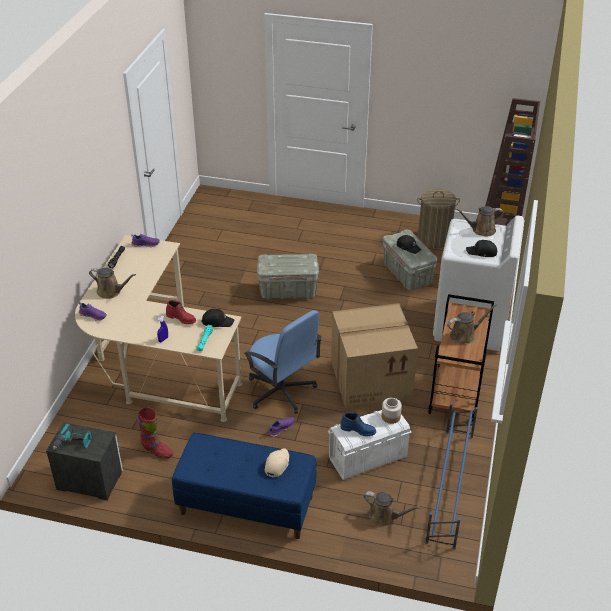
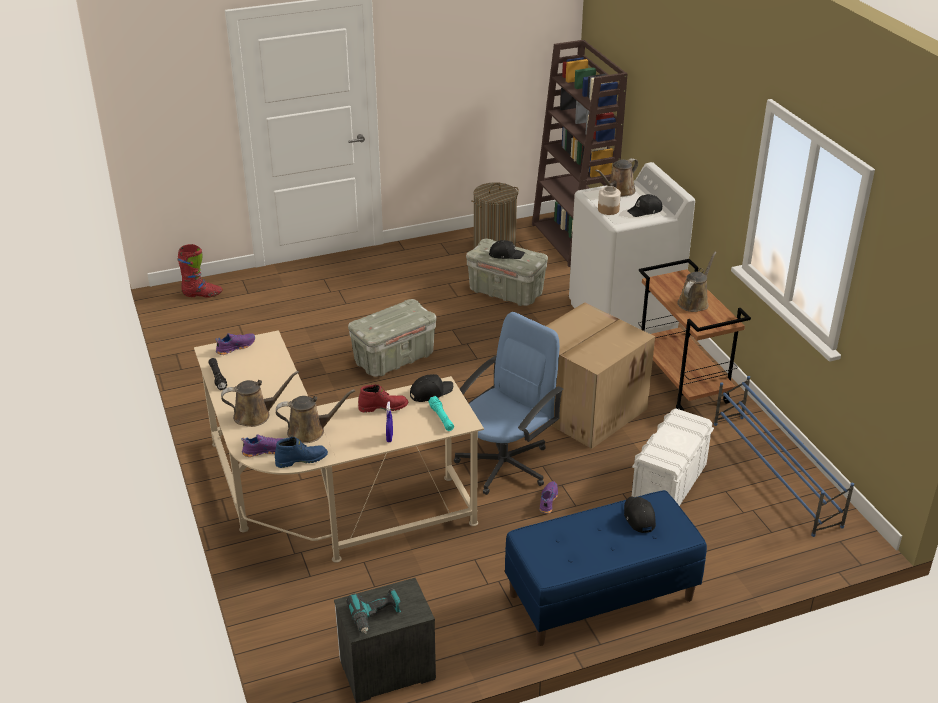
camera: 35 degrees left, 5 degrees down
(156, 451) = (433, 594): red boot -> red boot (202, 294)
(277, 464) = (638, 517): beige cap -> black cap
(281, 392) = (505, 464): blue office chair -> blue office chair turned 60 degrees counterclockwise
(358, 430) = (668, 447): blue boot -> blue boot (301, 459)
(385, 516) = (749, 532): brown watering can -> brown watering can (310, 431)
(391, 416) = (684, 420): jar -> jar (608, 209)

